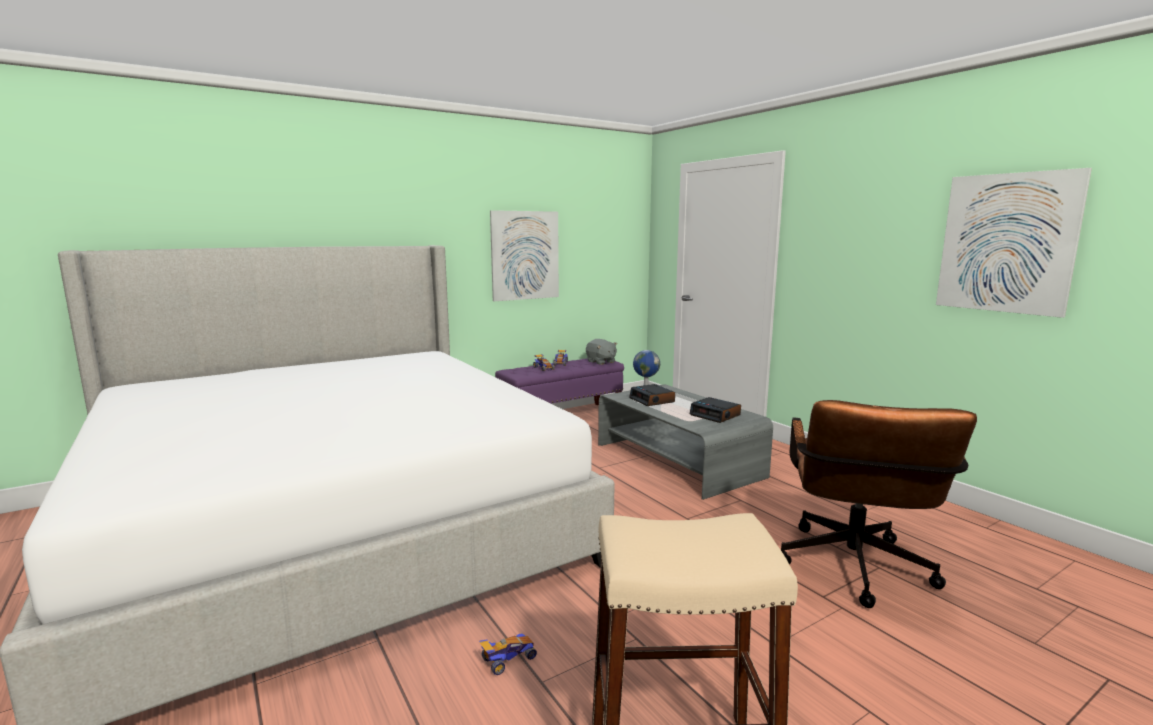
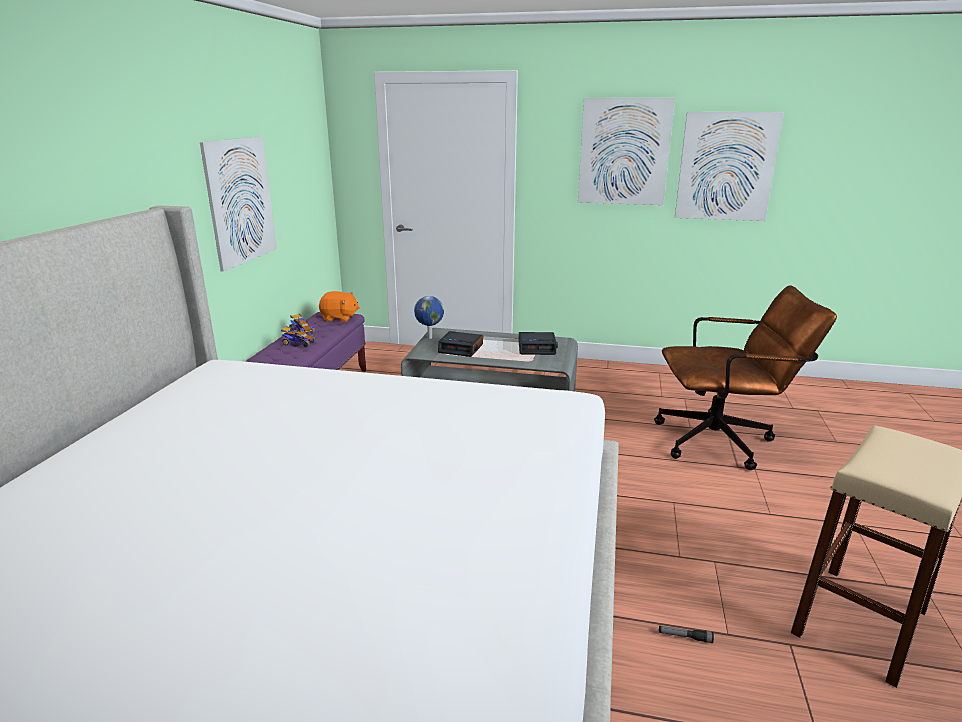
camera: 45 degrees left, 10 degrees up
(507, 660) = (685, 637): toy car -> flashlight
(601, 362) = (339, 318): grey plush toy -> orange plush toy
(854, 572) = (724, 441): brown office chair -> brown office chair turned 60 degrees counterclockwise
(881, 227) = (624, 152): none -> picture

